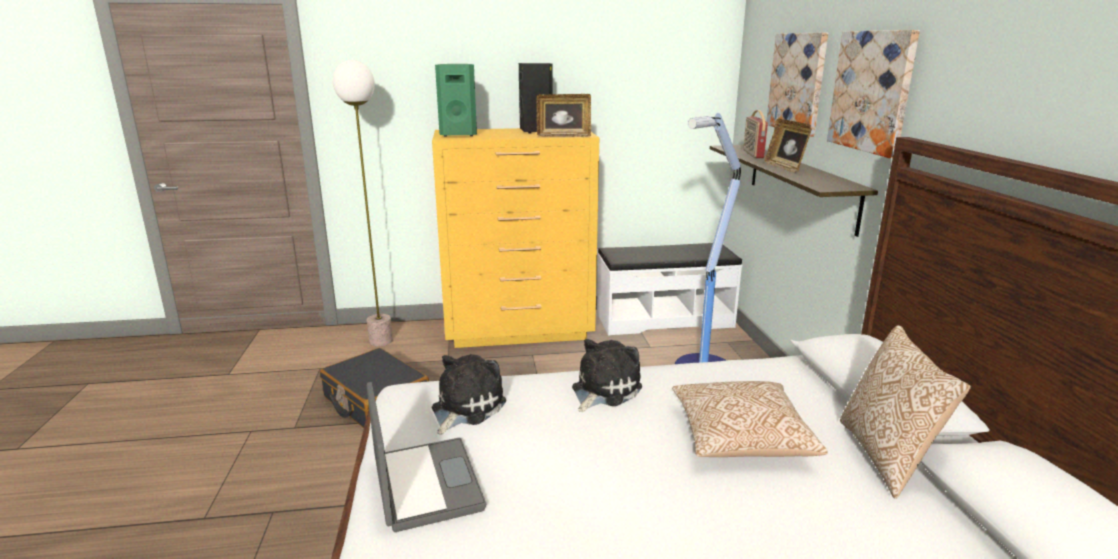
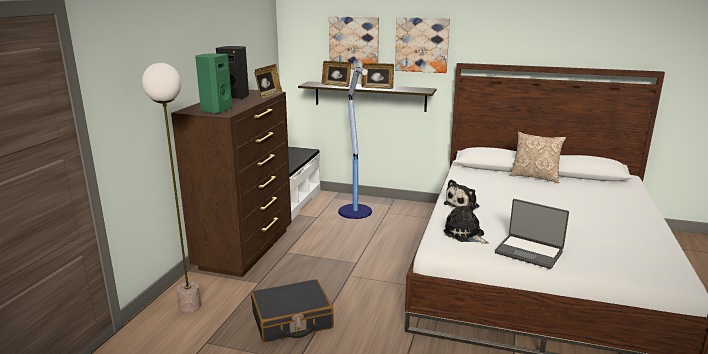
camera: 65 degrees left, 0 degrees up
(425, 485) = (529, 252): laptop -> laptop turned 150 degrees counterclockwise
(519, 331) = (246, 249): yellow dresser -> brown dresser
(603, 390) = (463, 205): plush toy -> plush toy turned 105 degrees counterclockwise
(740, 439) = (515, 192): pillow -> none
(752, 154) = (336, 85): radio -> picture frame

